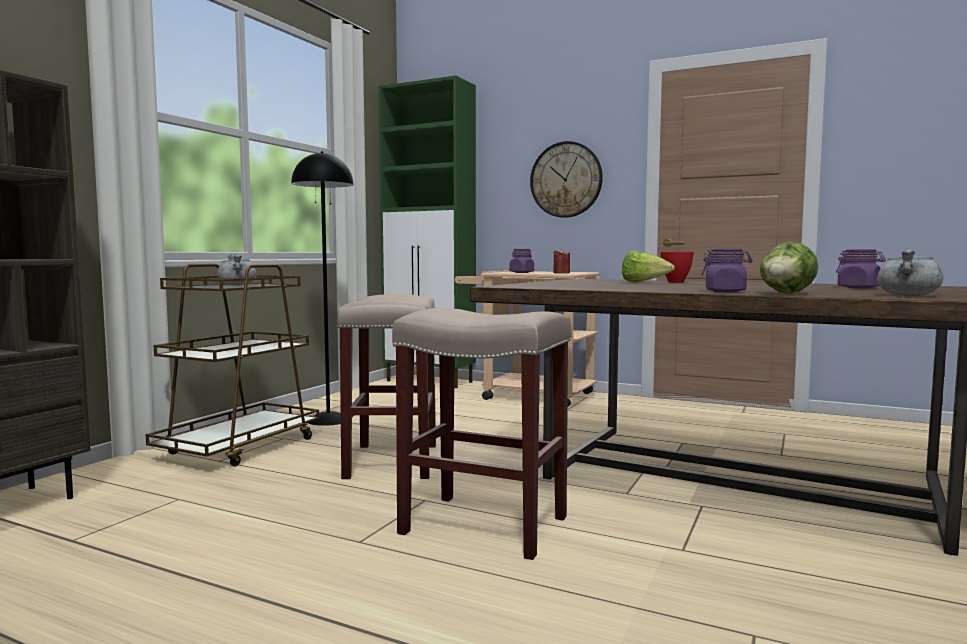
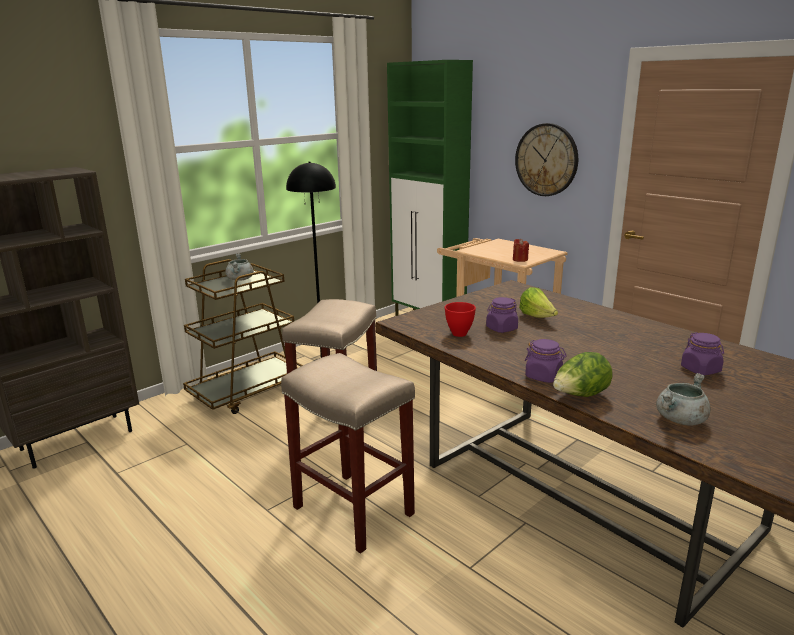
camera: 20 degrees right, 15 degrees up
(521, 272) = (489, 253): purple jar -> purple jar (501, 328)
(675, 282) = (571, 315): red bowl -> red bowl (458, 334)

